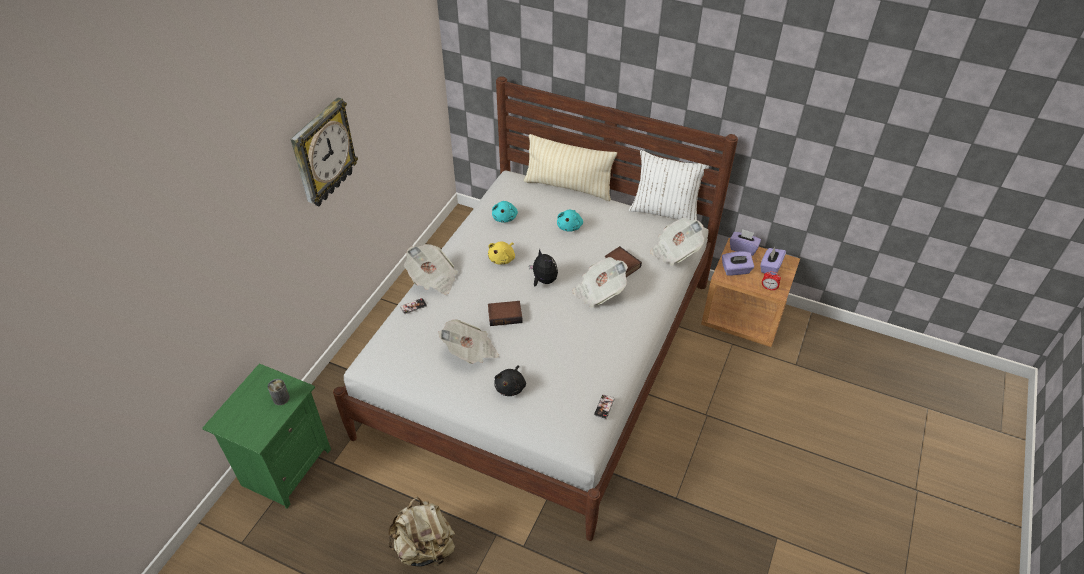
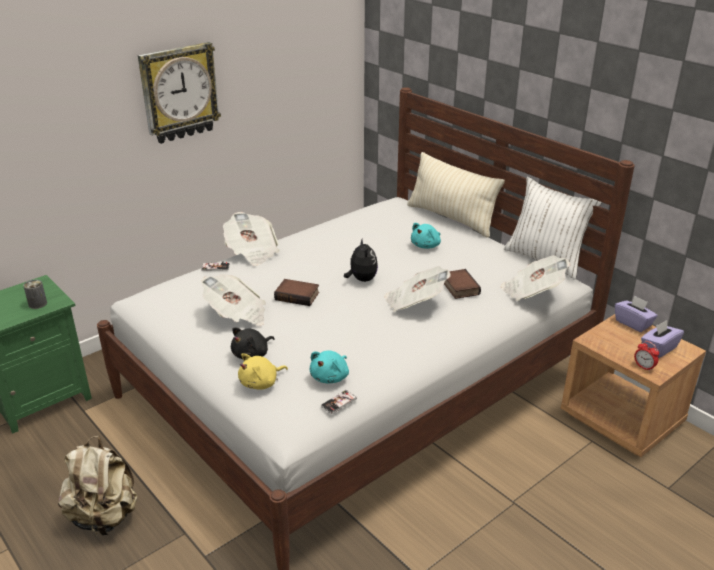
camera: 25 degrees right, 15 degrees down
(502, 259) = (334, 253): yellow plush toy -> yellow plush toy (261, 383)
(505, 217) = (364, 225): turquoise plush toy -> turquoise plush toy (330, 377)
(736, 270) = (610, 340): purple tissue box -> none

